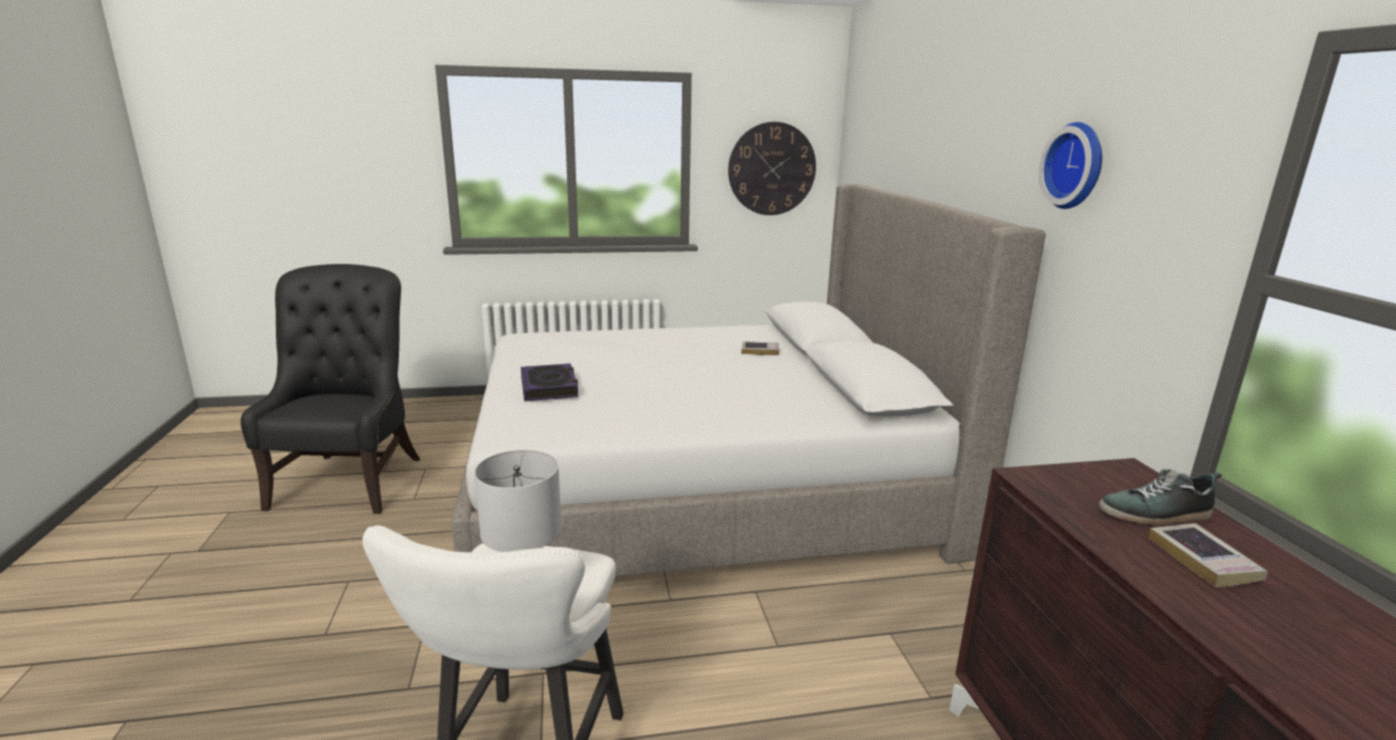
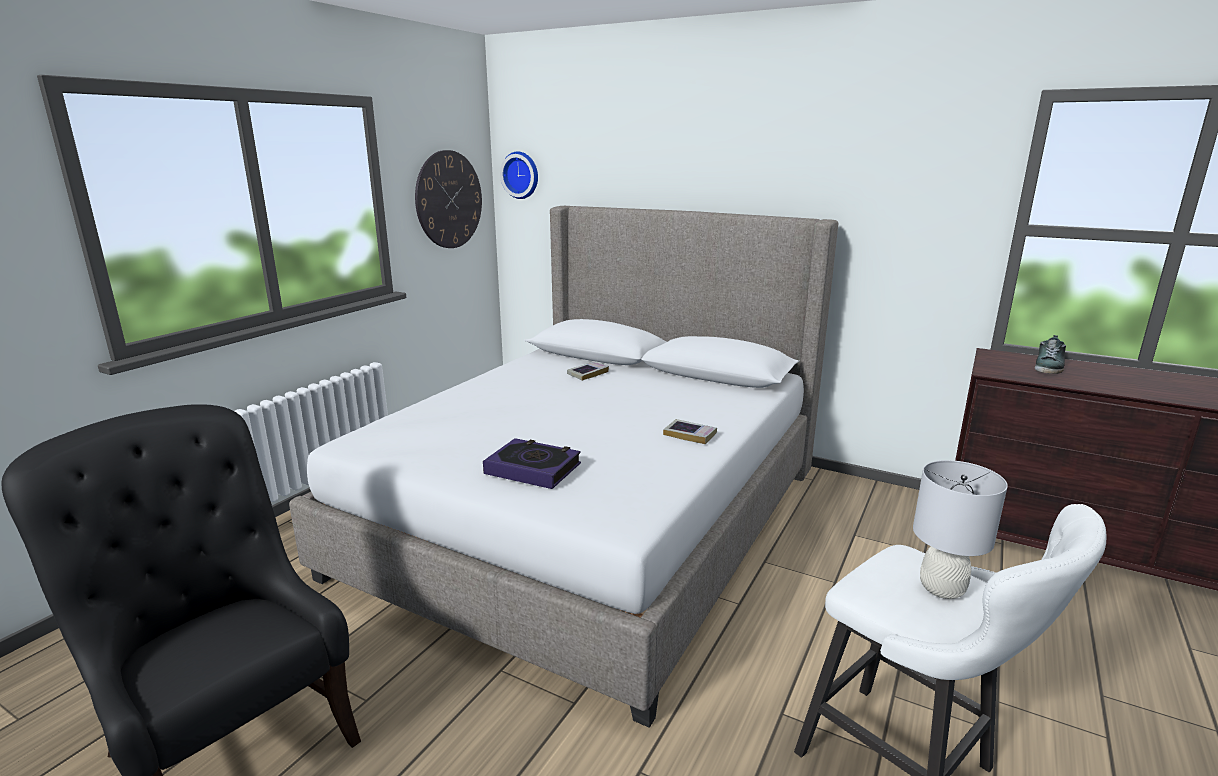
camera: 50 degrees left, 0 degrees up
(1077, 166) = (853, 172): wall clock -> wall clock (521, 175)
(1203, 560) = (1103, 377): book -> book (690, 435)

